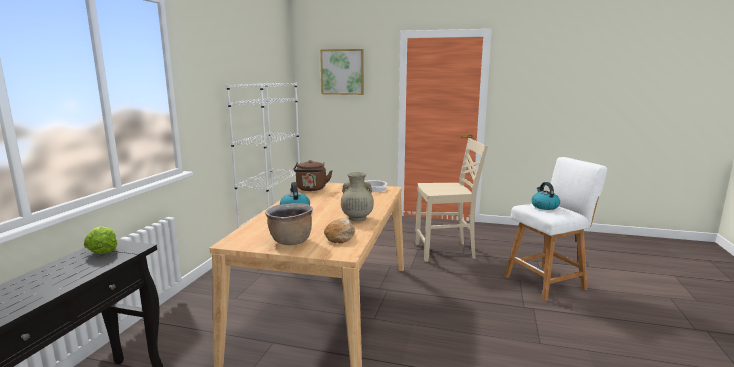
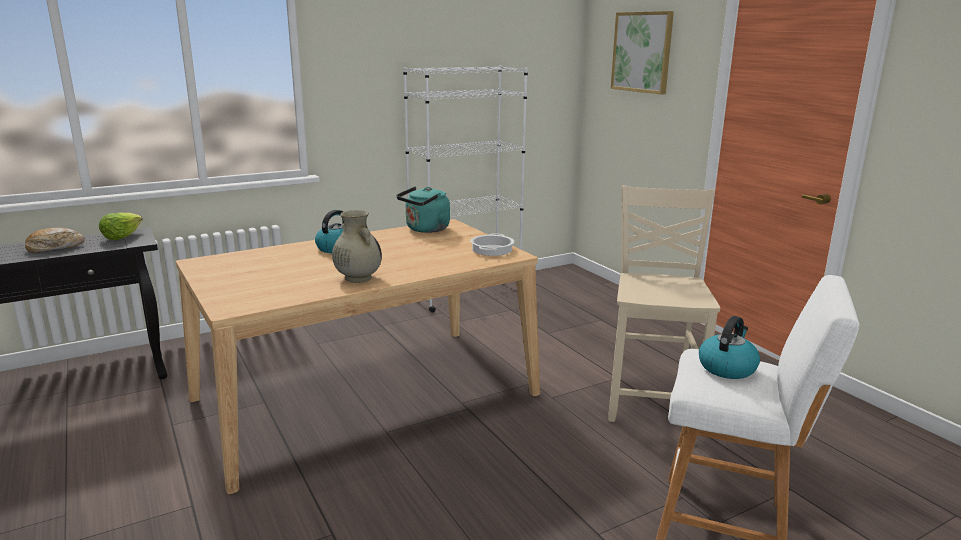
camera: 45 degrees right, 5 degrees up
(290, 241) = (234, 278): brown cooking pot -> none
(311, 189) = (425, 229): brown kettle -> turquoise kettle
(340, 236) = (282, 291): bread -> bread (55, 247)
(446, 251) = (651, 399): beige chair -> beige chair turned 120 degrees counterclockwise

